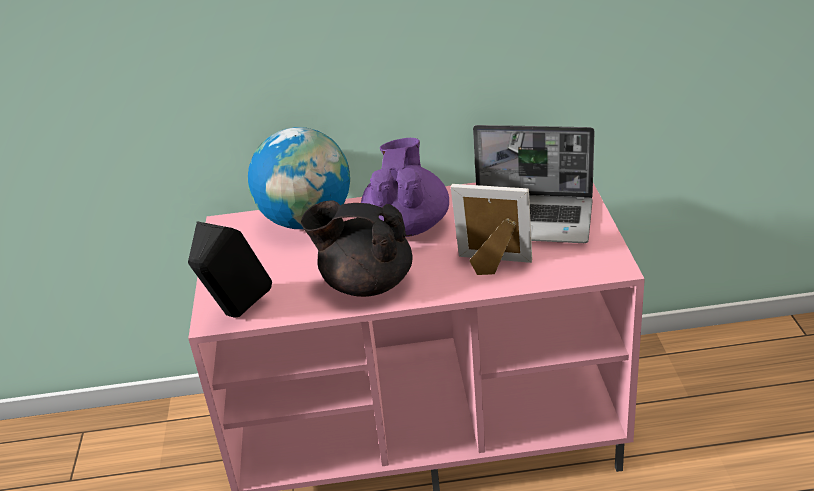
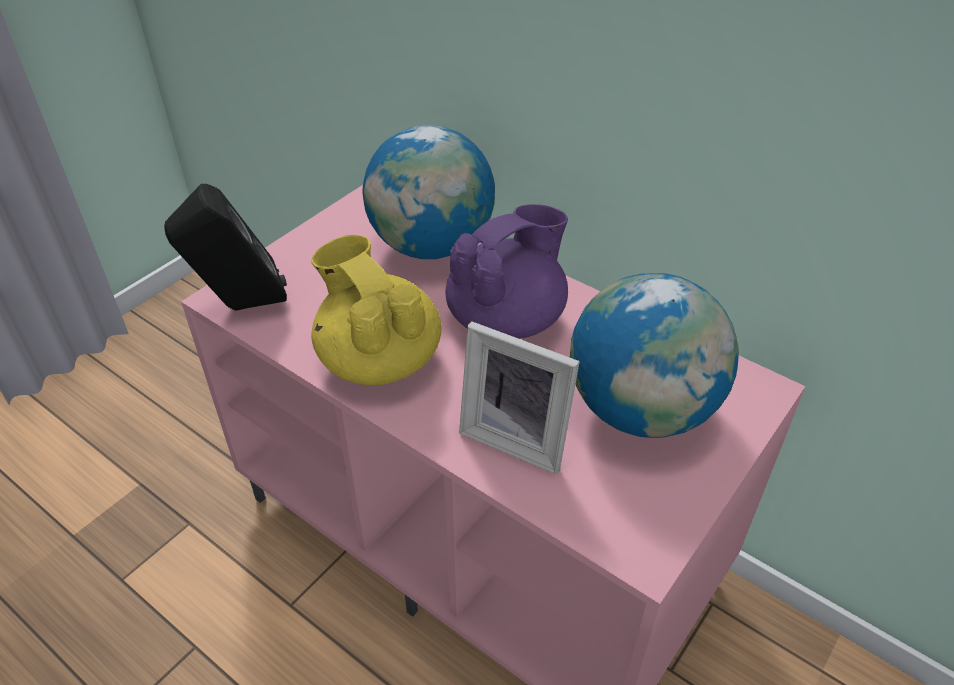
camera: 40 degrees right, 10 degrees up
(366, 283) = (378, 358): black teapot -> yellow teapot
(492, 266) = (517, 437): picture frame -> picture frame turned 150 degrees clockwise
(531, 220) = (641, 410): laptop -> globe

